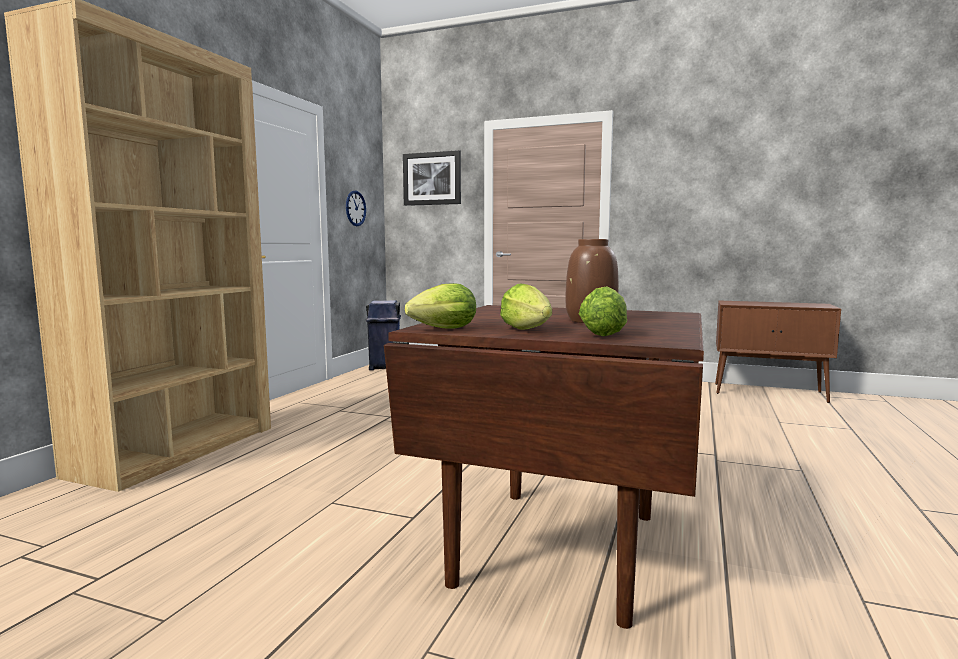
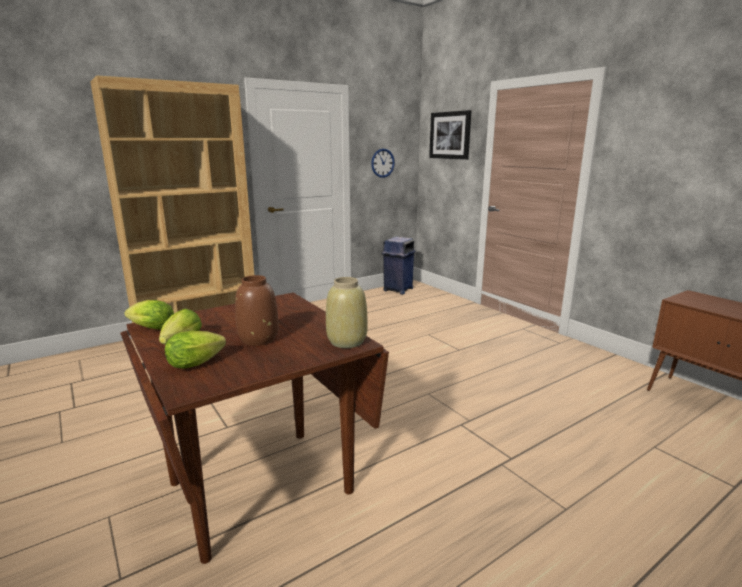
camera: 35 degrees right, 10 degrees up
(667, 314) = (347, 341): none -> beige vase

